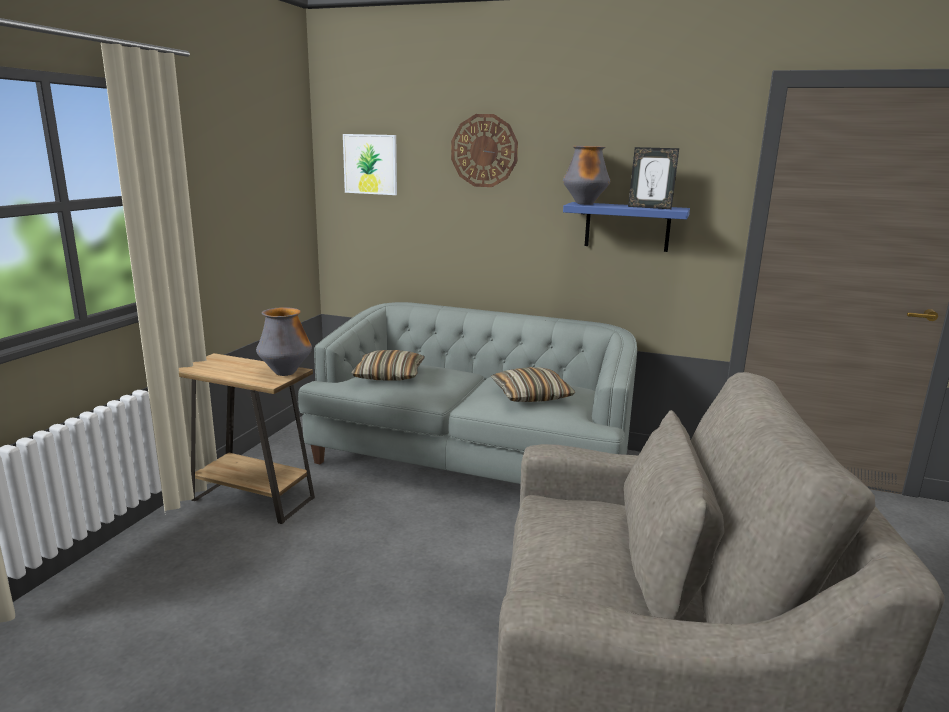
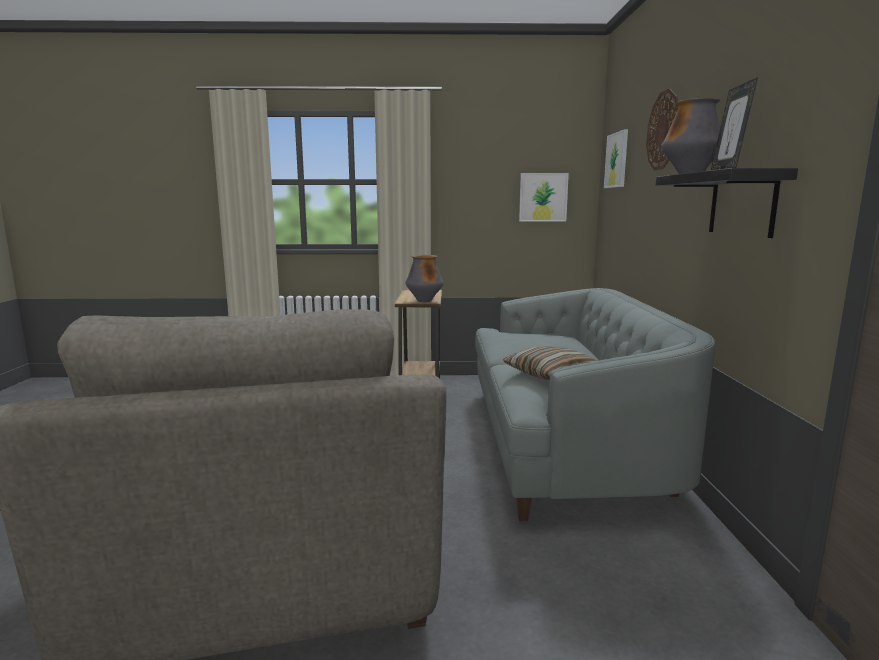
camera: 70 degrees right, 5 degrees down
(279, 205) = (543, 197): none -> picture
(389, 375) = (523, 336): pillow -> none
(627, 227) = (742, 204): blue shelf -> black shelf

